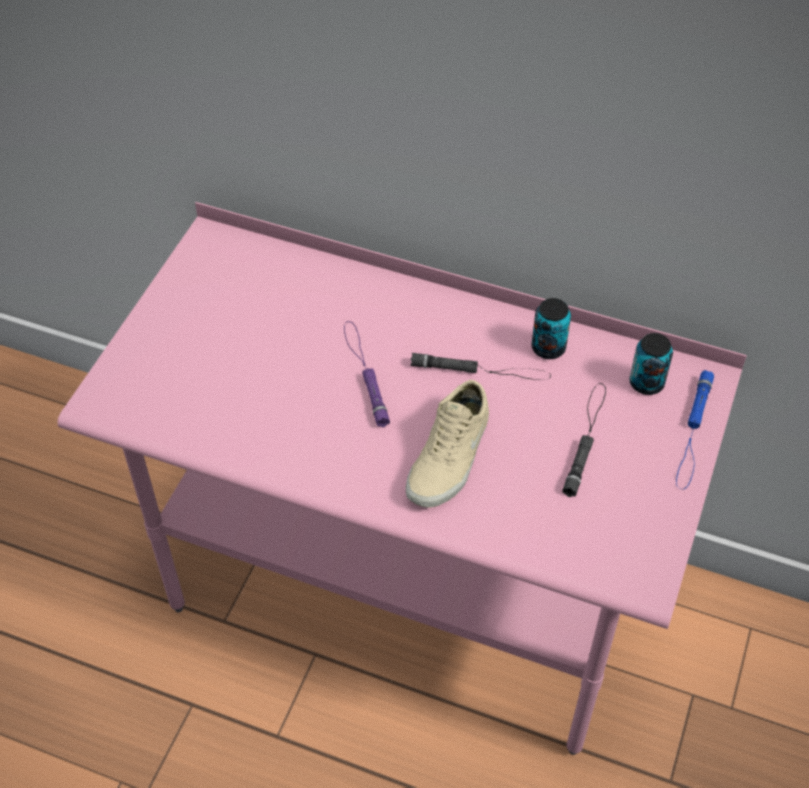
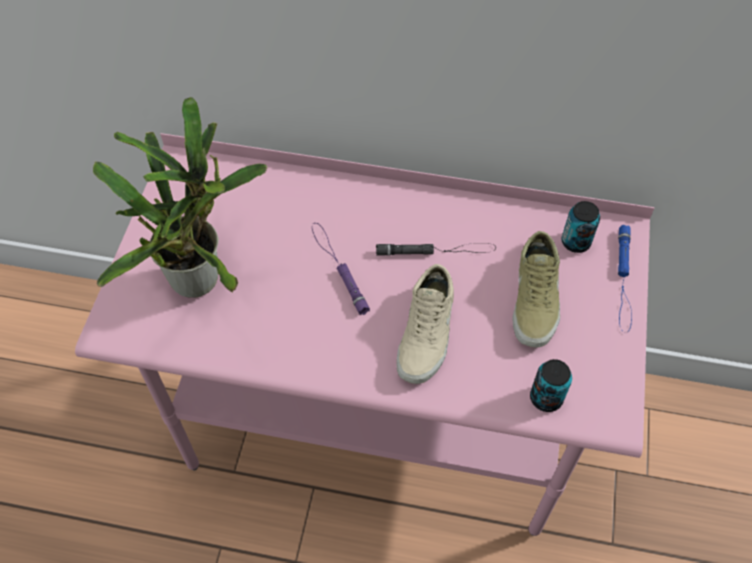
camera: 10 degrees left, 5 degrees up
(208, 359) = (199, 274): none -> potted plant
(548, 348) = (488, 223): can -> can (546, 398)
(585, 439) = (536, 299): black flashlight -> beige shoe

